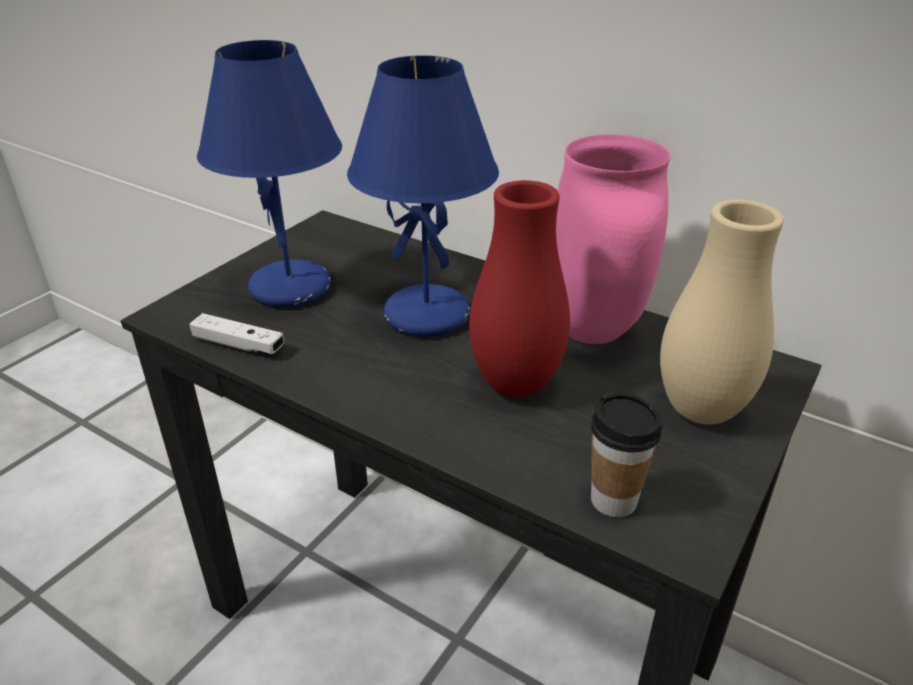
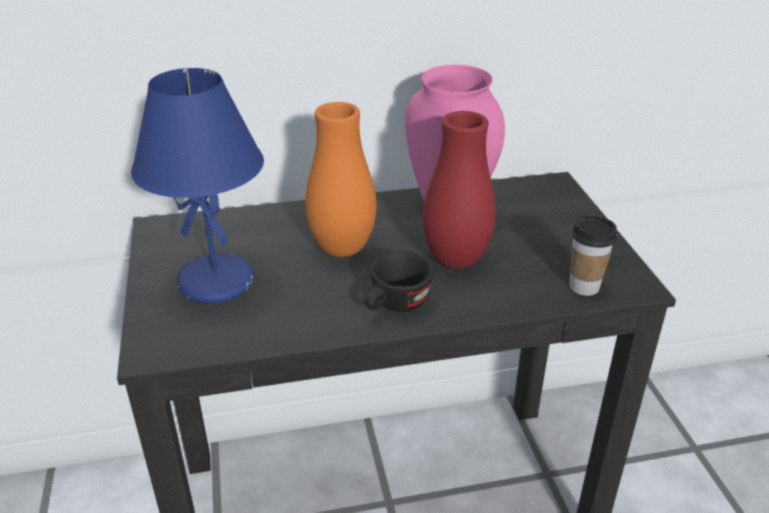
camera: 45 degrees left, 0 degrees up
(238, 344) = (250, 337): white game controller -> none
(386, 392) = (396, 306): none -> black cup
(428, 315) = (342, 249): blue table lamp -> orange vase
(700, 410) = (555, 222): beige vase -> none

